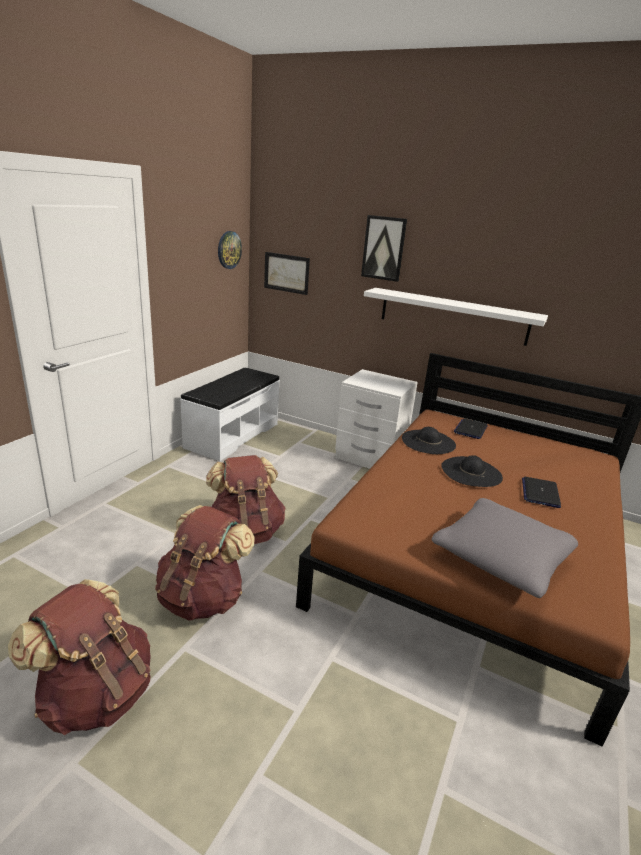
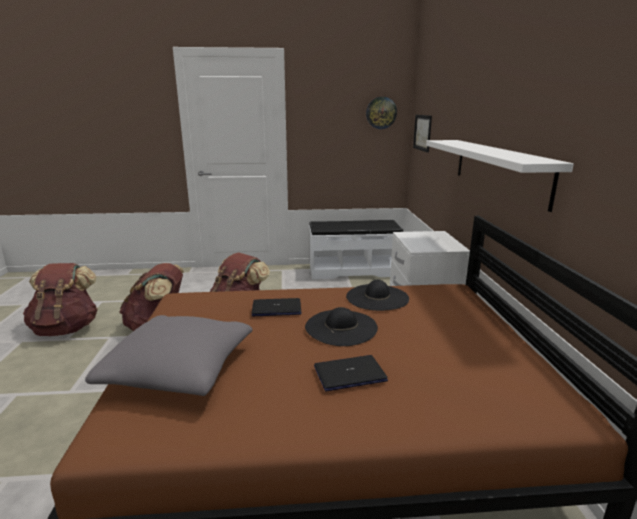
camera: 60 degrees right, 5 degrees down
(384, 248) = (464, 95): picture -> none
(470, 429) = (454, 310): laptop -> laptop (277, 308)

